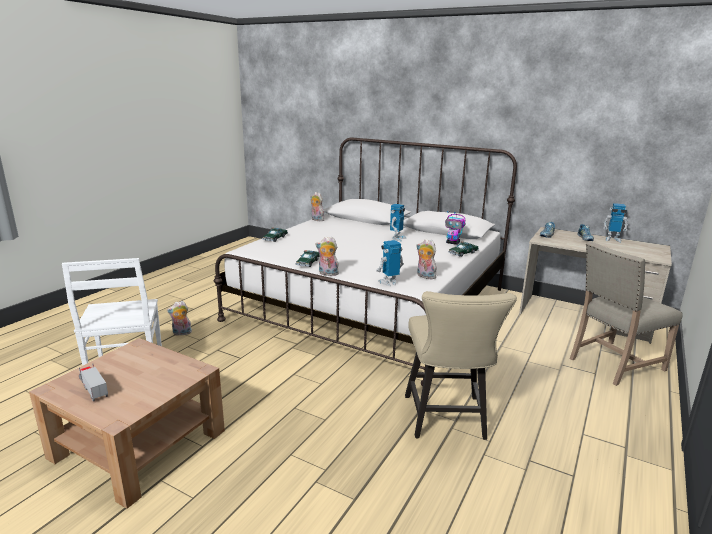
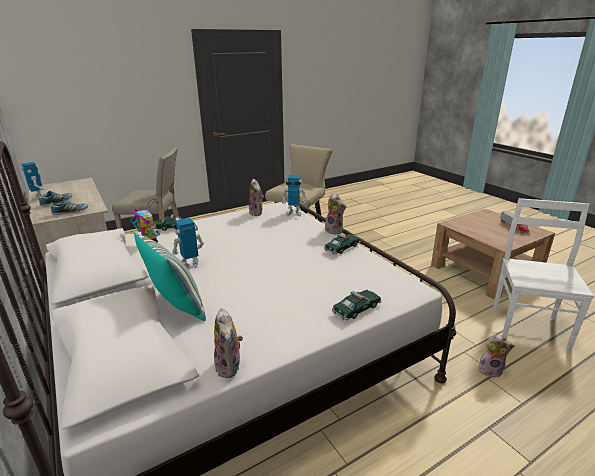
camera: 150 degrees left, 5 degrees up
(368, 226) = (177, 307): none -> pillow

